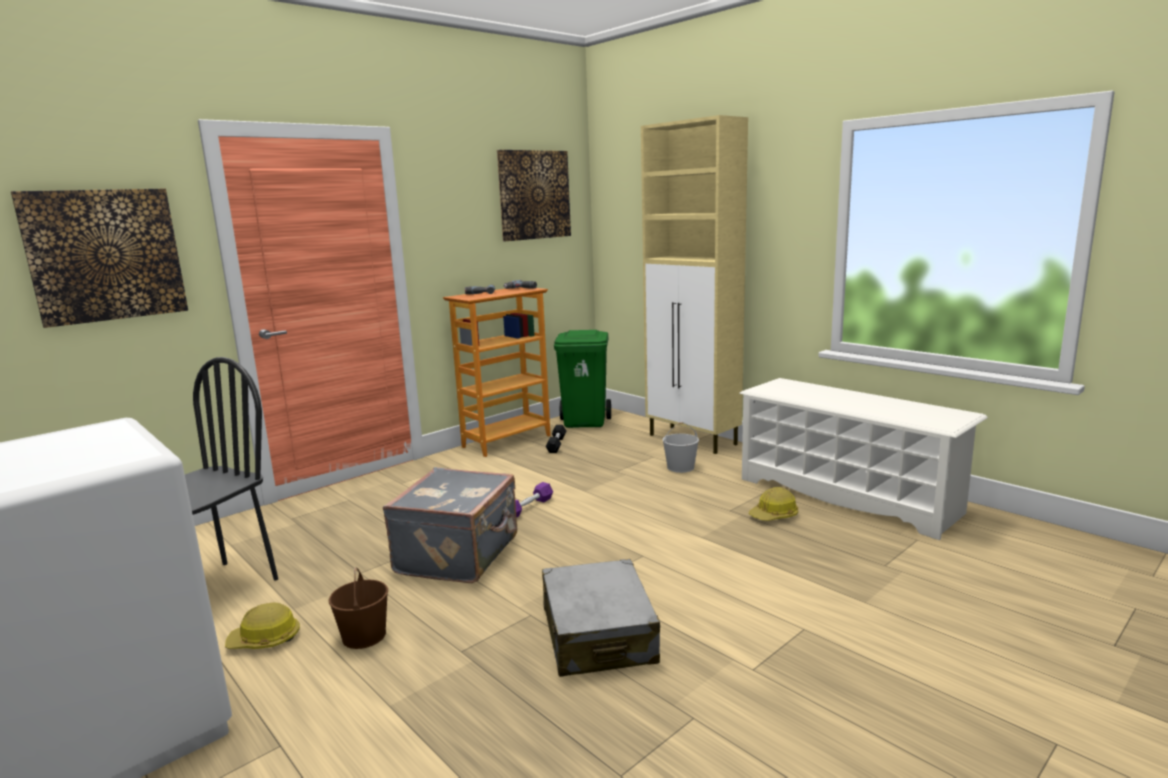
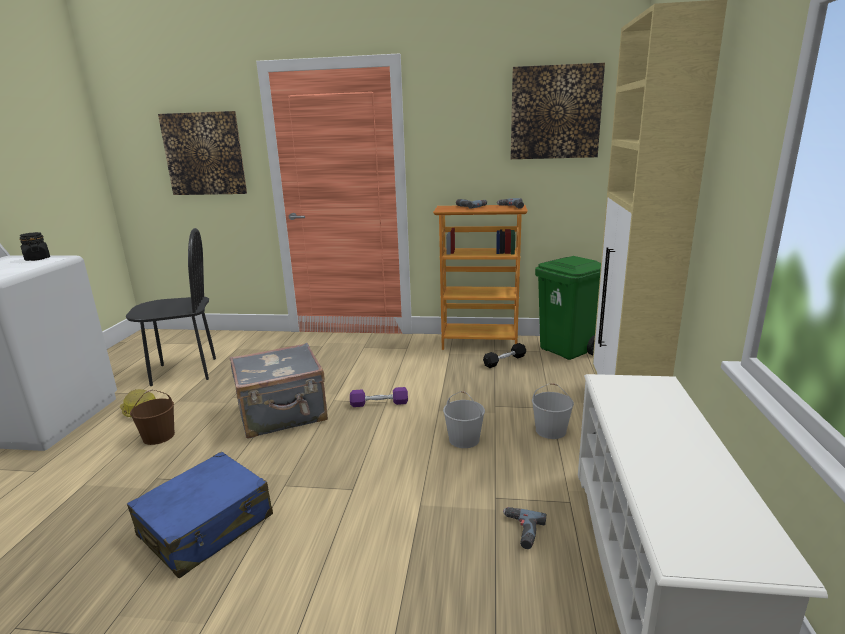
camera: 50 degrees right, 5 degrees up
(69, 435) = (37, 259): none -> black jar
(598, 635) = (207, 526): grey suitcase -> blue suitcase
(643, 496) = (464, 439): none -> white bucket
(774, 515) = (521, 531): hard hat -> power drill

